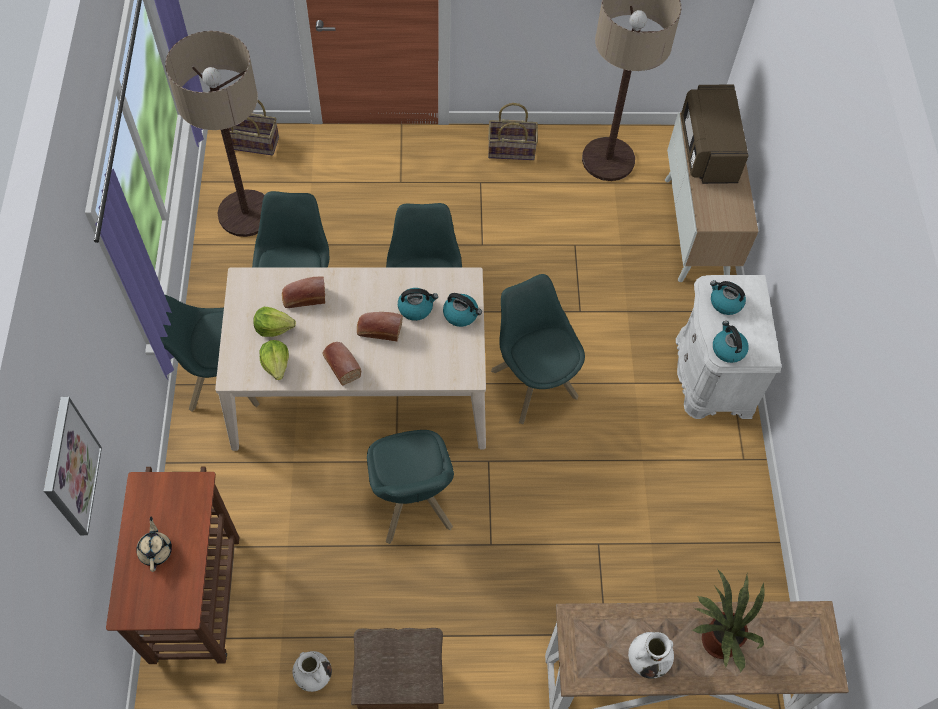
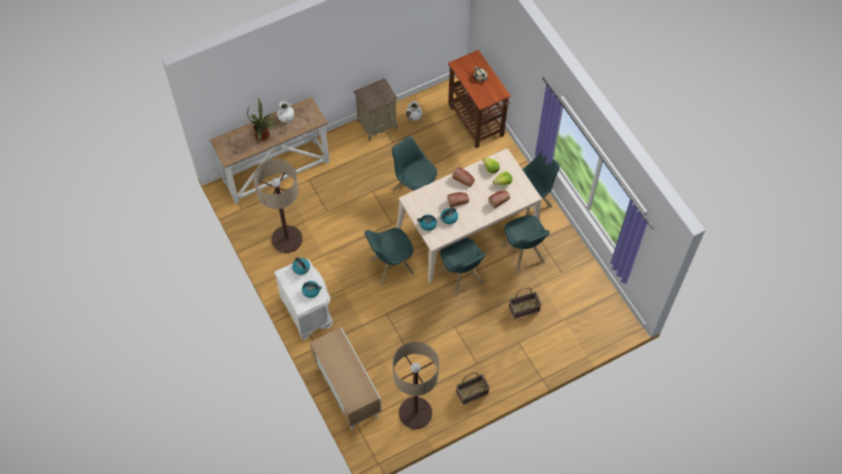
camera: 155 degrees right, 0 degrees up
(70, 467) = (507, 43): picture -> none
(246, 214) = (582, 285): floor lamp -> floor lamp (287, 239)
(254, 142) = (610, 328): basket -> basket (524, 309)
(533, 383) = (390, 266): turquoise chair -> turquoise chair turned 120 degrees clockwise
(708, 149) = (354, 380): brown microwave -> none

